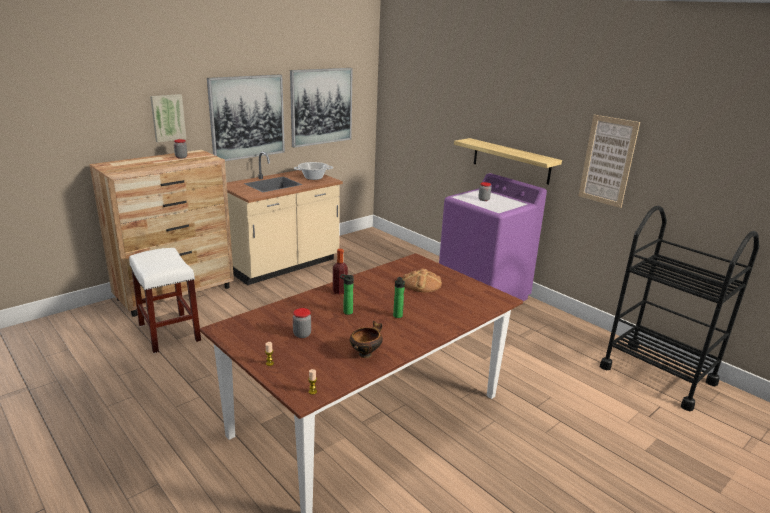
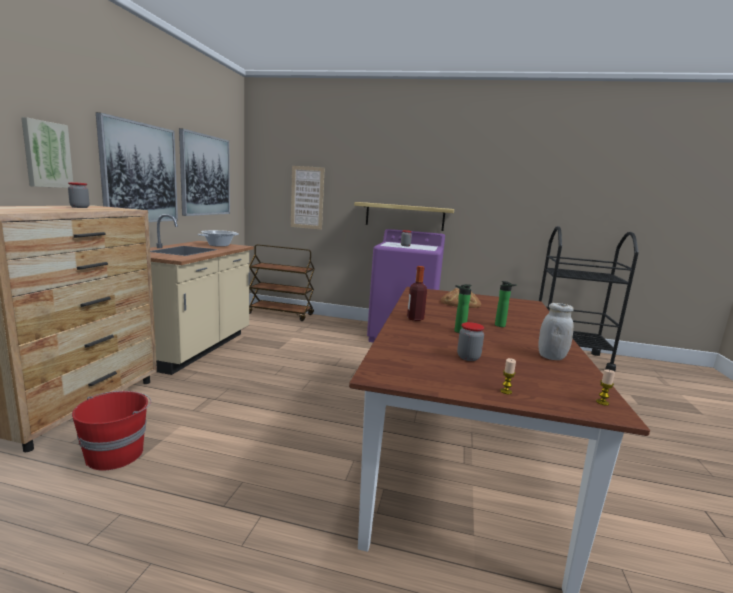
camera: 35 degrees left, 10 degrees down
(168, 332) = (116, 454): white stool -> red bucket
(366, 353) = (551, 357): bowl -> white jar
(393, 244) = (281, 314): none -> brown cart
(607, 161) = (494, 204): picture -> picture (307, 197)

